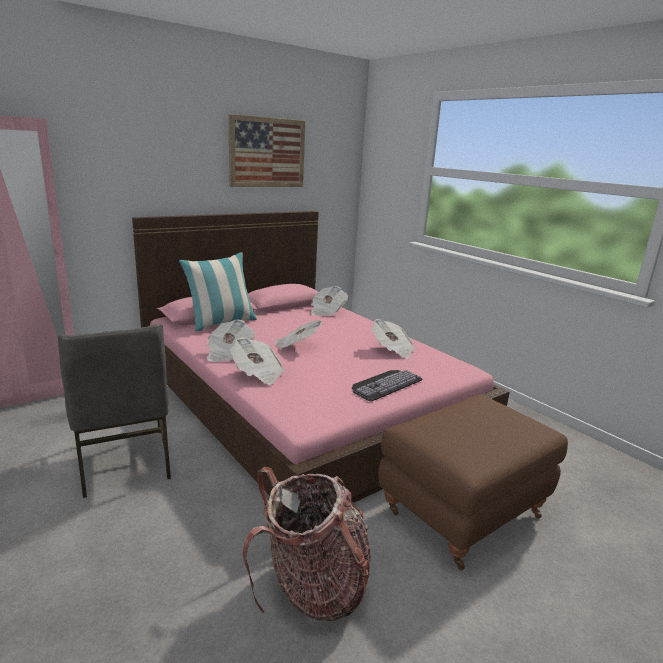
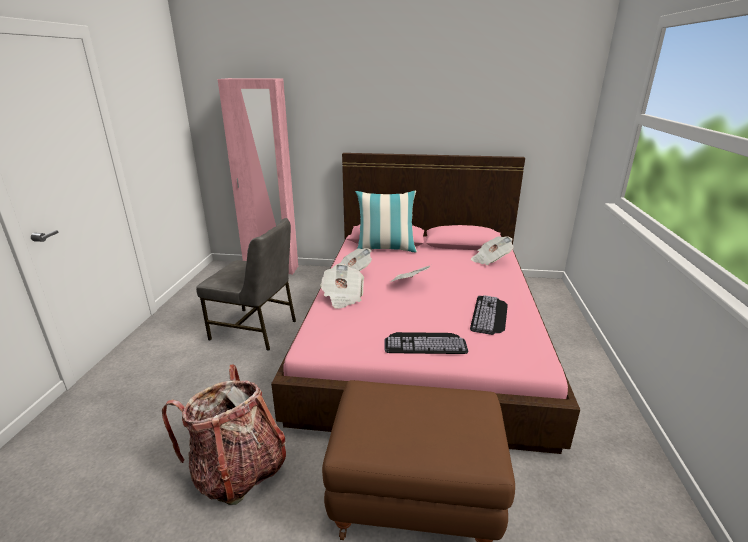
camera: 45 degrees right, 5 degrees up
(123, 462) = (255, 330): grey chair -> grey chair turned 90 degrees counterclockwise
(267, 152) = (472, 97): picture -> none
(392, 350) = (490, 315): newspaper -> keyboard

